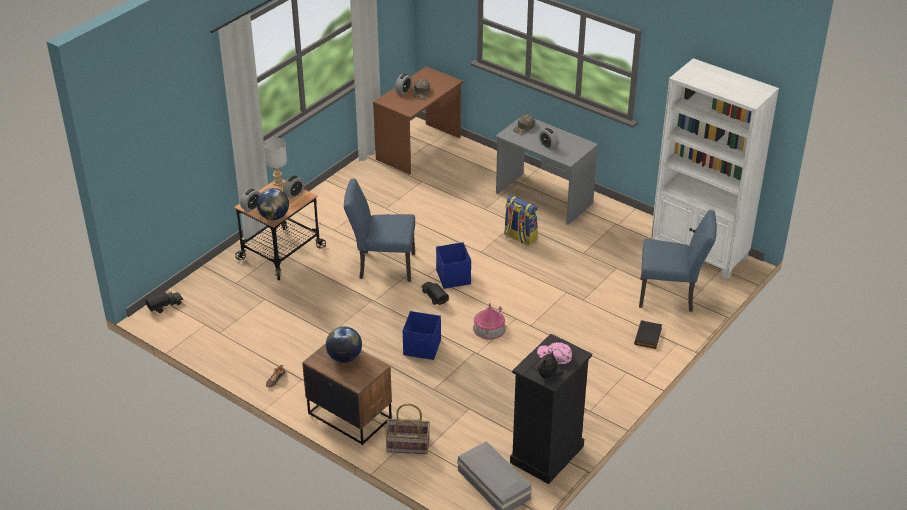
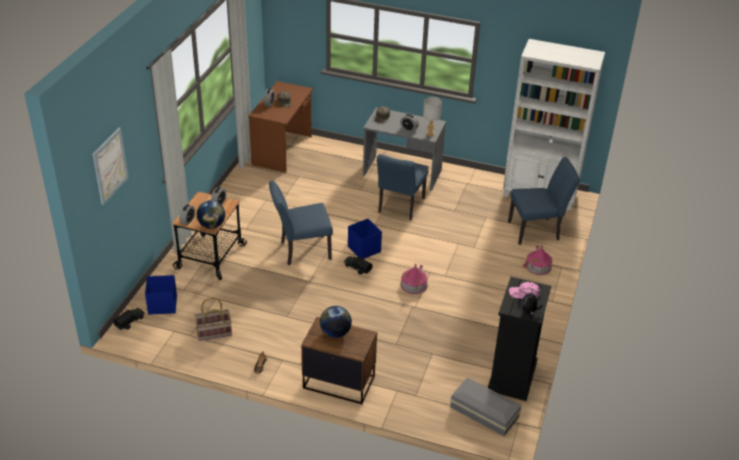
camera: 20 degrees left, 0 degrees up
(154, 131) = (110, 166): none -> picture
(277, 182) = (199, 196): grey table lamp -> grey table lamp (430, 134)
(407, 446) = (399, 396): basket -> basket (214, 332)
(422, 348) = (369, 312): blue storage box -> blue storage box (163, 305)
(519, 237) = (399, 207): backpack -> blue chair
(649, 336) = (538, 266): black book -> toy house

